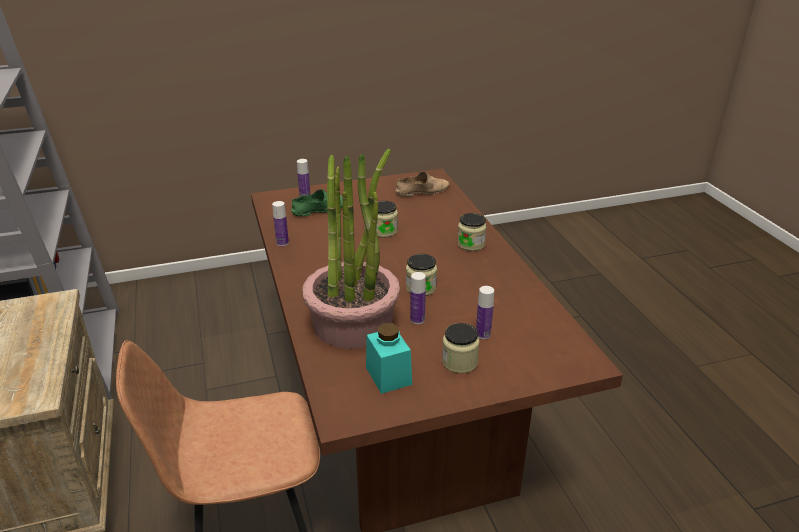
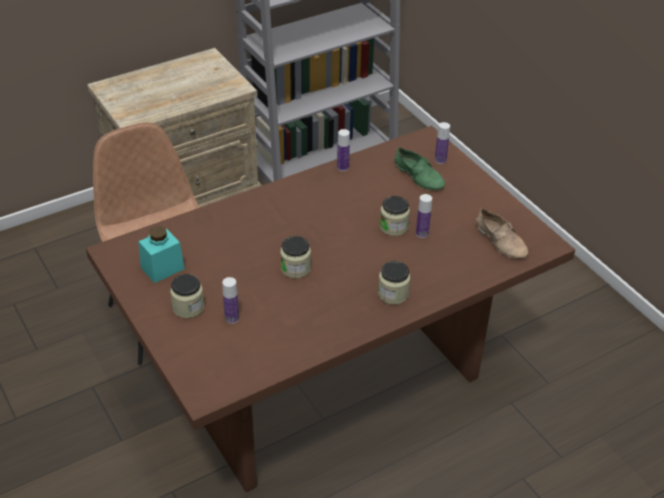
camera: 75 degrees right, 10 degrees up
(353, 323) = (228, 236): potted plant -> none
(417, 319) = (243, 273): bottle -> bottle (422, 233)

